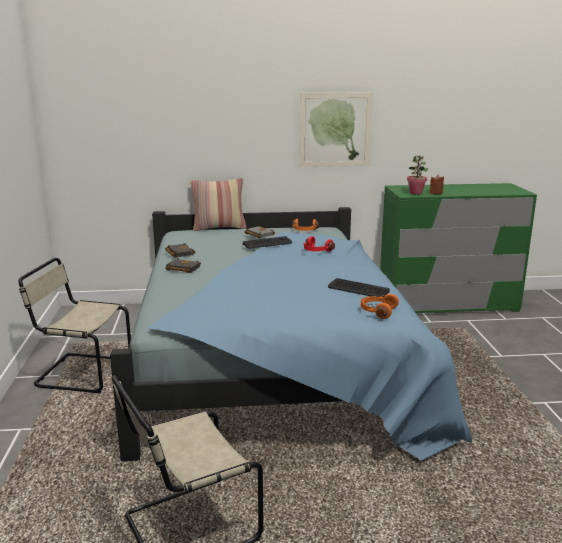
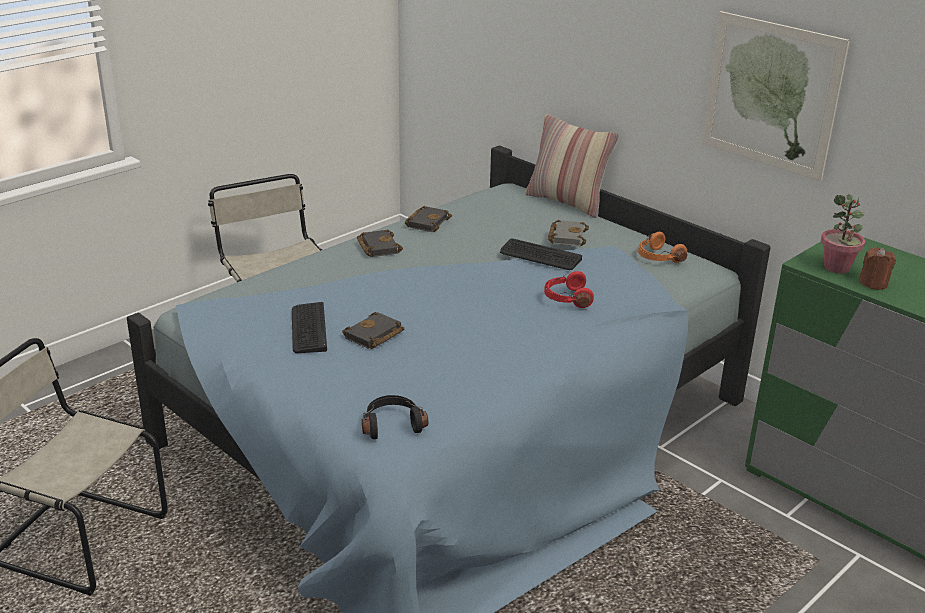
camera: 50 degrees right, 10 degrees up
(283, 292) = (374, 336): none -> black book
(358, 289) = (455, 382): keyboard -> keyboard (308, 329)
(377, 311) = (392, 424): orange headphones -> black headphones

